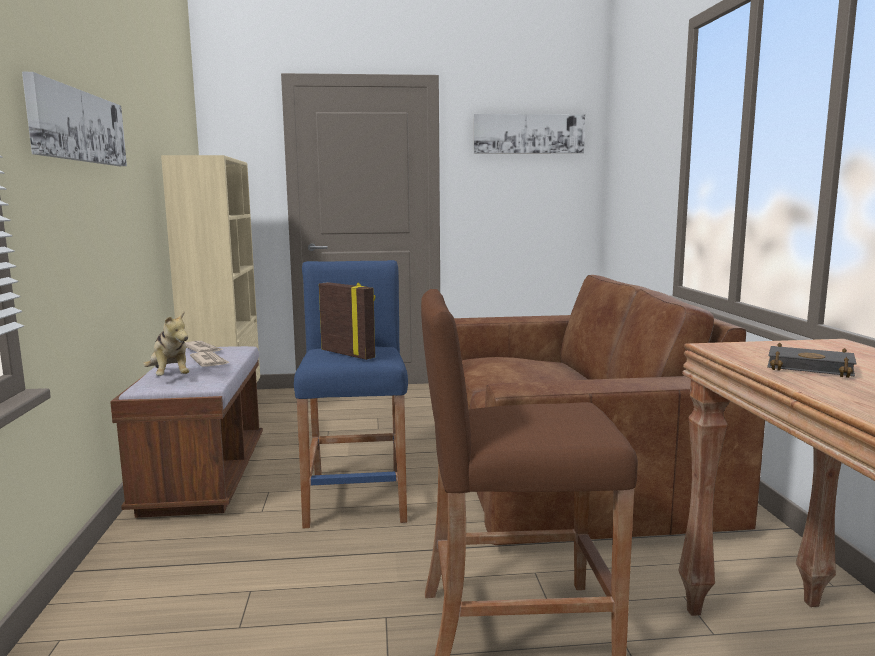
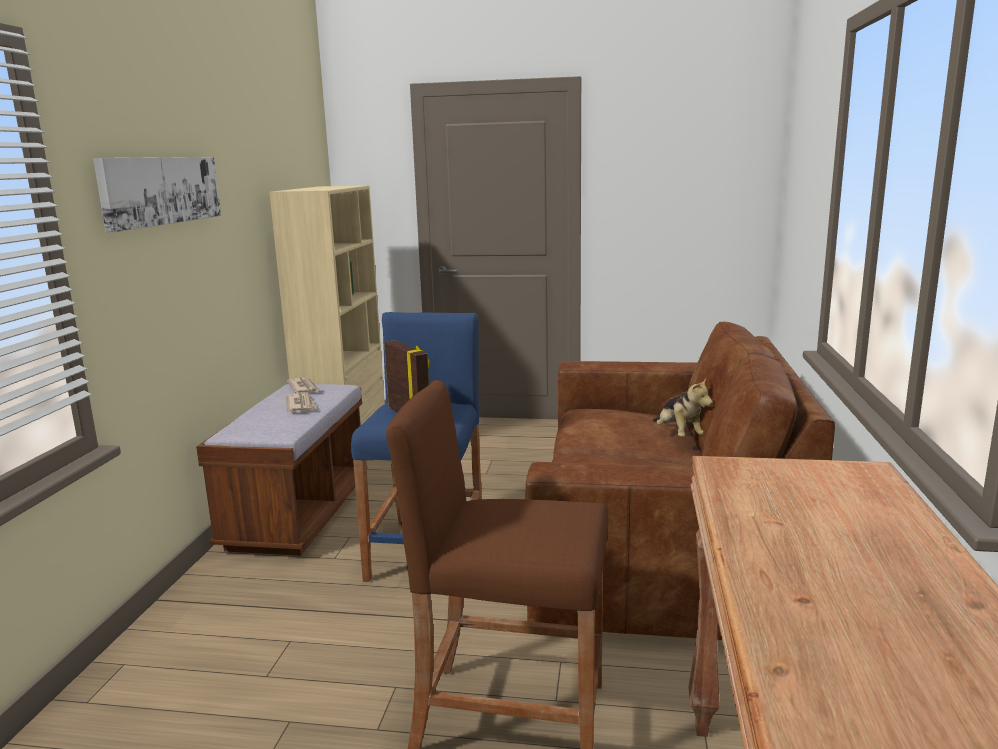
camera: 15 degrees right, 5 degrees up
(170, 377) = (256, 422): plush toy -> plush toy (679, 435)
(528, 134) = (687, 141): picture -> none
(812, 367) = (782, 510): black book -> none

